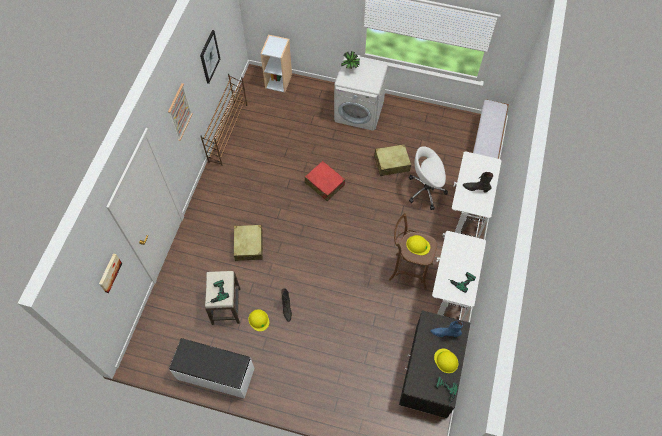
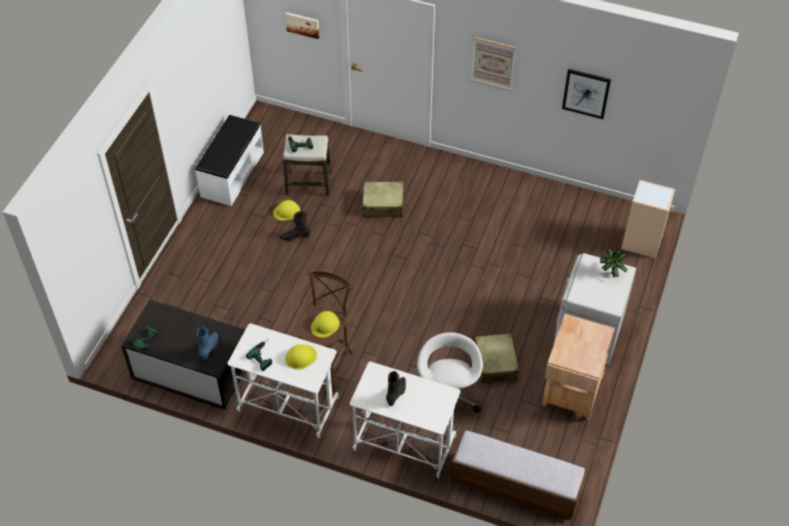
camera: 95 degrees right, 10 degrees down
(228, 132) = (551, 188): brown shoe rack -> none
(324, 184) = (466, 284): red suitcase -> none
(408, 120) = (572, 392): none -> brown cart
(446, 361) = (176, 344): yellow hard hat -> yellow hard hat (300, 357)

